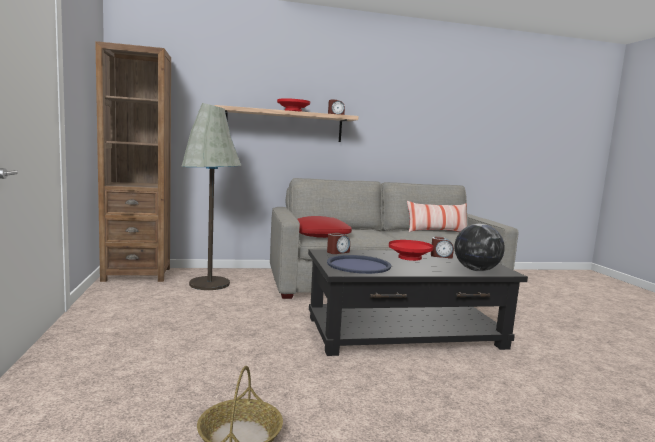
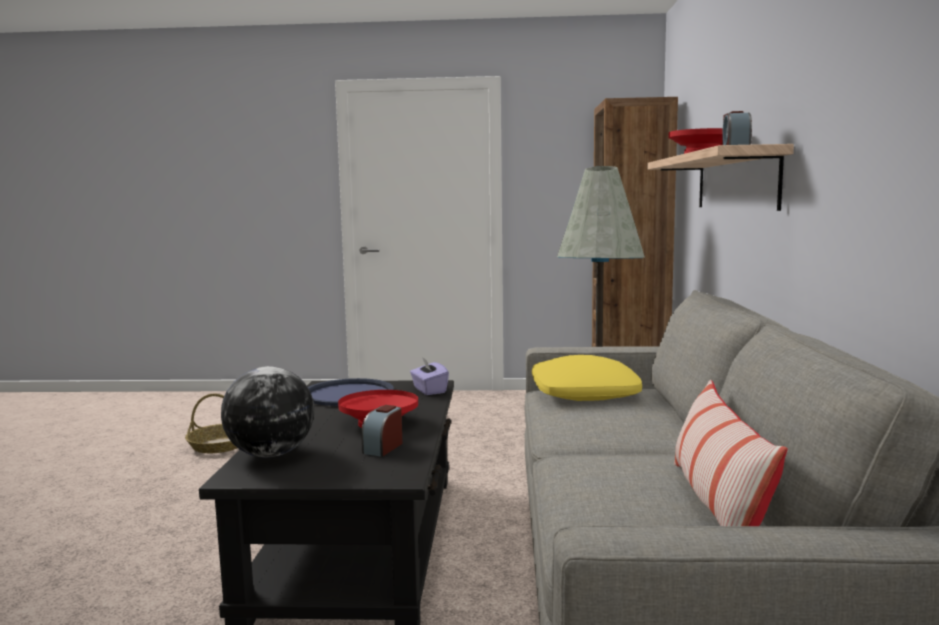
camera: 105 degrees right, 0 degrees up
(319, 235) = (583, 393): red pillow -> yellow pillow
(338, 252) = (429, 390): alarm clock -> purple tissue box

